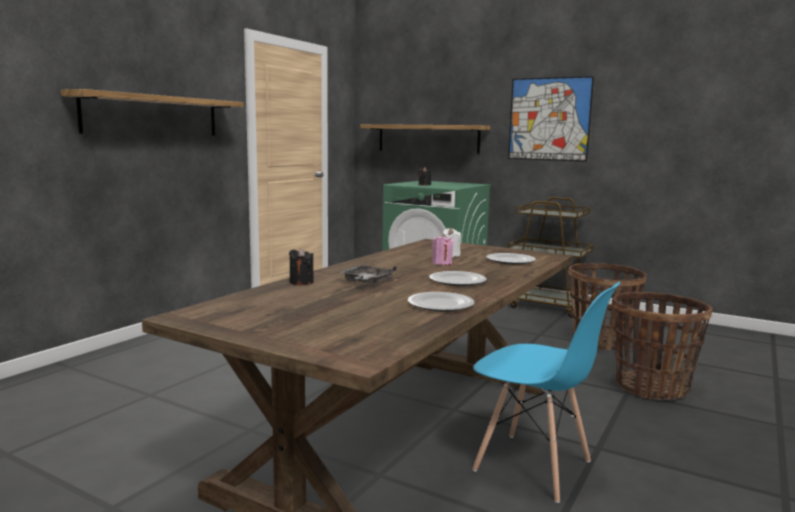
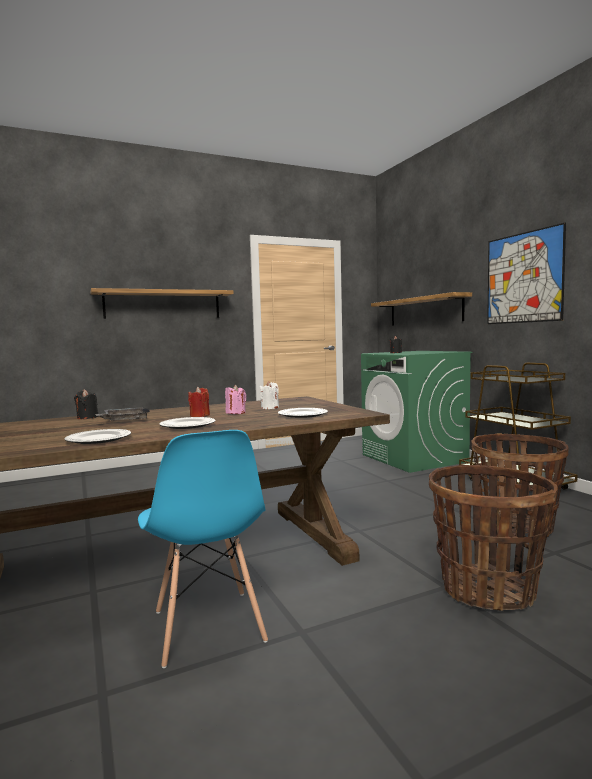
camera: 35 degrees right, 5 degrees down
(420, 269) = (200, 415): none -> red candle

